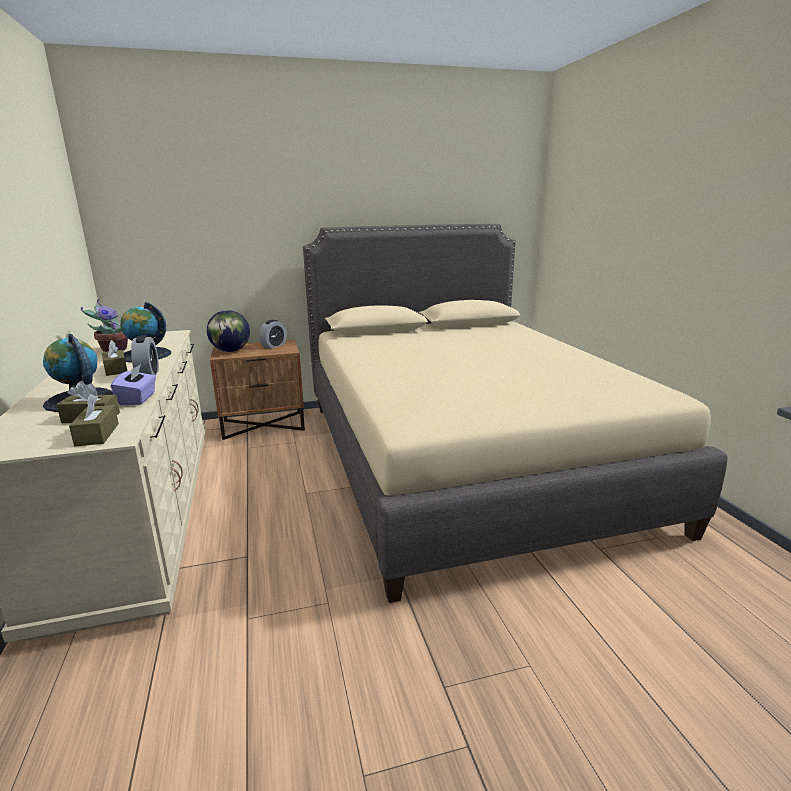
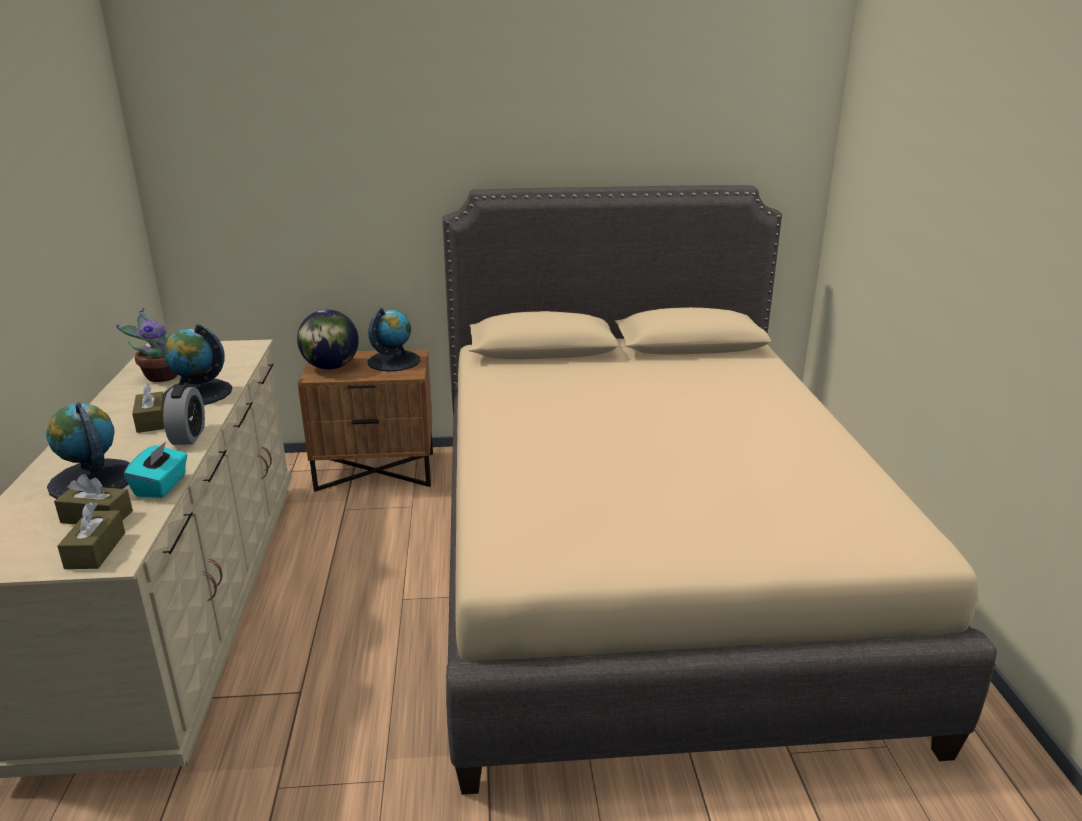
camera: 10 degrees right, 5 degrees up
(138, 399) = (161, 486): purple tissue box -> turquoise tissue box
(274, 346) = (394, 361): alarm clock -> globe

